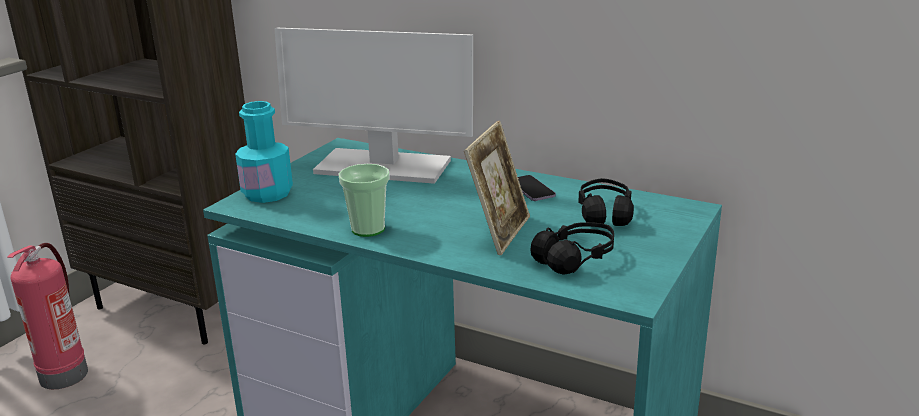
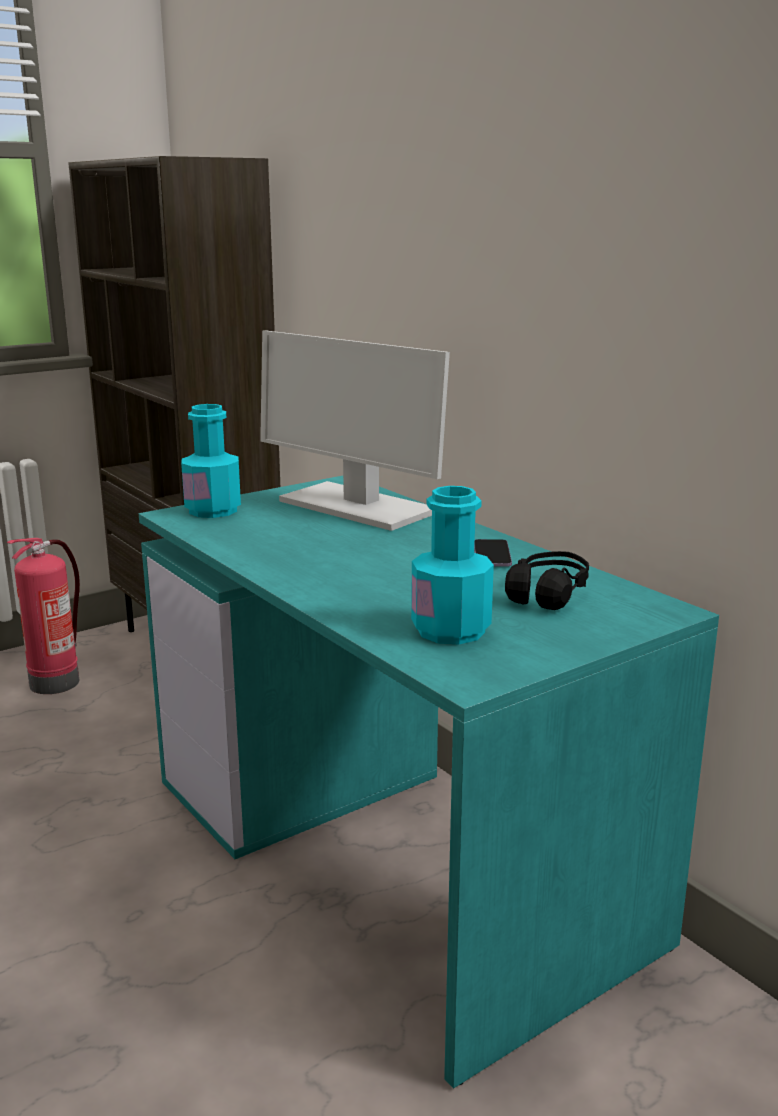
camera: 25 degrees right, 5 degrees down
(368, 229) = (266, 558): cup -> none
(499, 233) = (398, 588): picture frame -> none
(575, 259) = (451, 630): black headphones -> turquoise bottle

